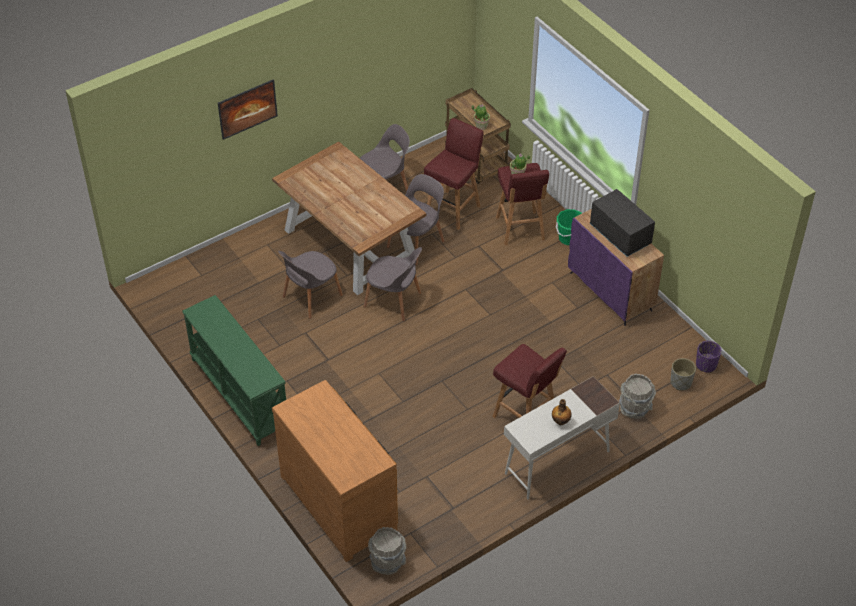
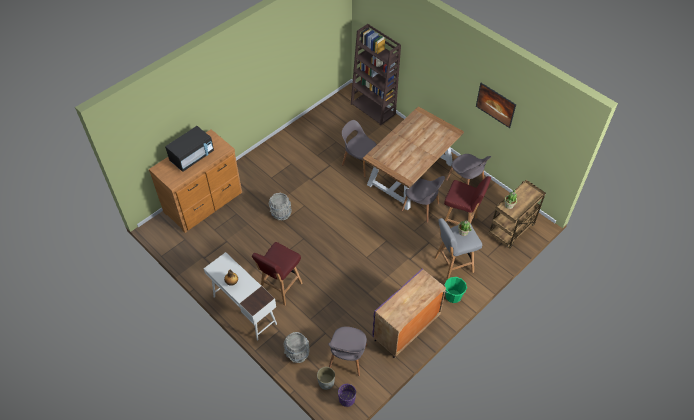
camera: 80 degrees right, 5 degrees up
(201, 264) = (373, 109): none -> brown bookcase
(238, 394) = (277, 144): green console table -> none
(248, 118) = (424, 62): picture -> picture (494, 111)
(387, 562) = (163, 231): grey bucket -> grey bucket (281, 213)
(394, 301) = (366, 204): grey chair -> grey chair (347, 358)
(520, 229) = (452, 265): red stool -> grey stool
(620, 235) = (412, 300): black microwave -> black microwave (192, 157)

